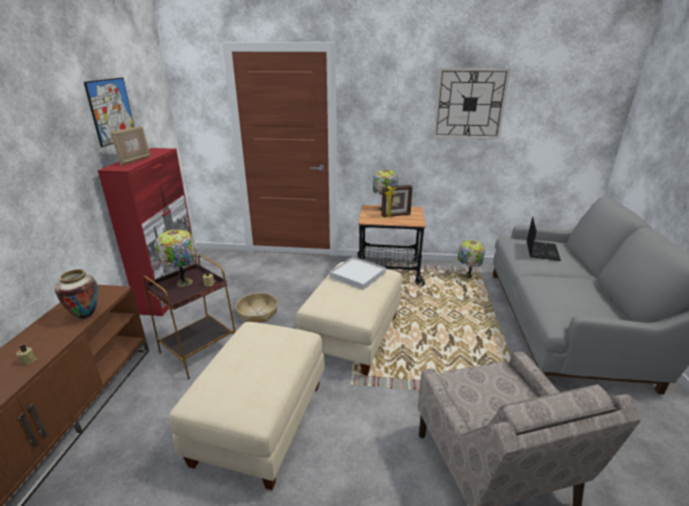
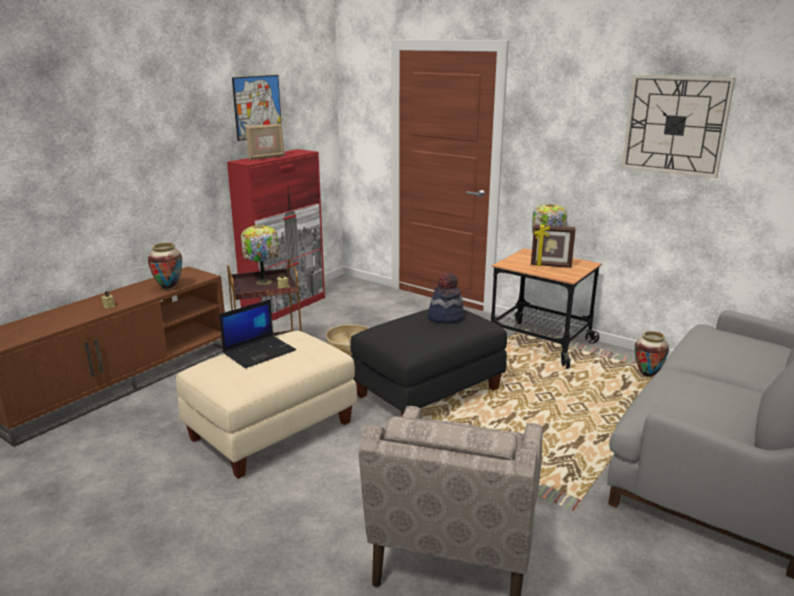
camera: 30 degrees right, 5 degrees down
(353, 336) = (428, 393): beige ottoman -> black ottoman
(357, 275) = (445, 317): white tray -> hat
(468, 276) = (647, 375): table lamp -> vase
(541, 250) = (732, 347): laptop -> laptop (259, 352)

